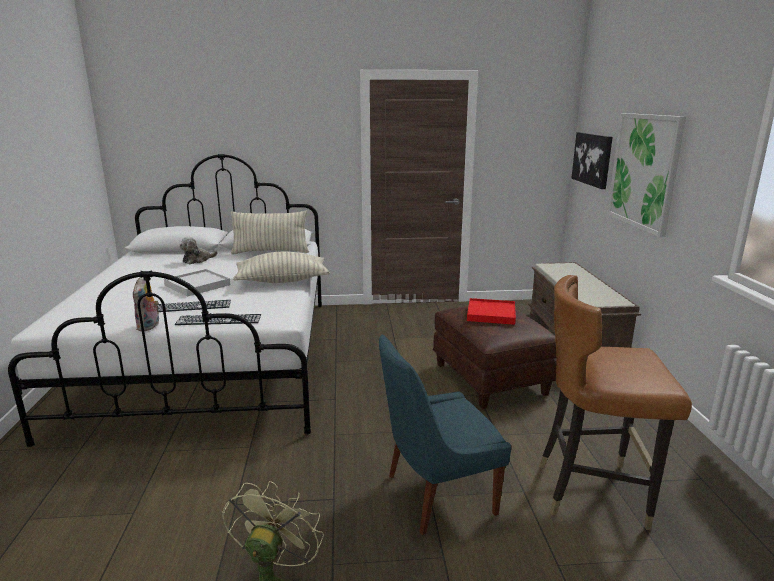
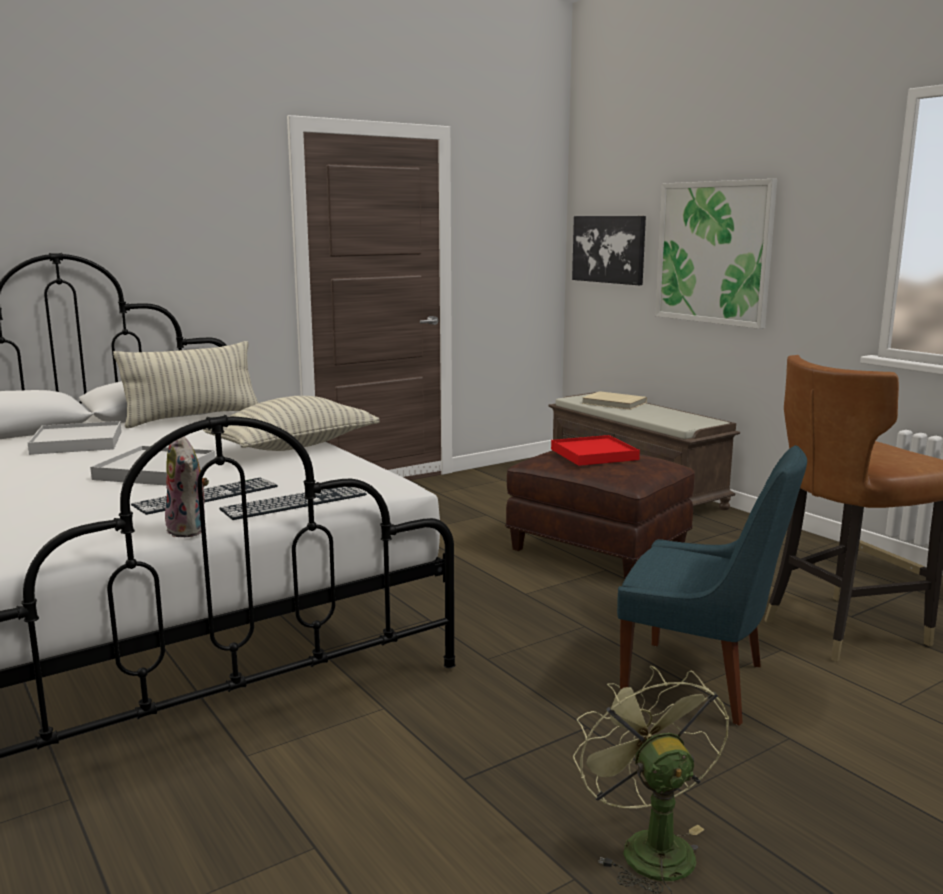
camera: 30 degrees left, 5 degrees down
(197, 260) = (78, 442): plush toy -> white tray
(436, 495) = (700, 683): blue chair -> blue chair turned 105 degrees counterclockwise
(570, 274) = (613, 403): none -> beige book

